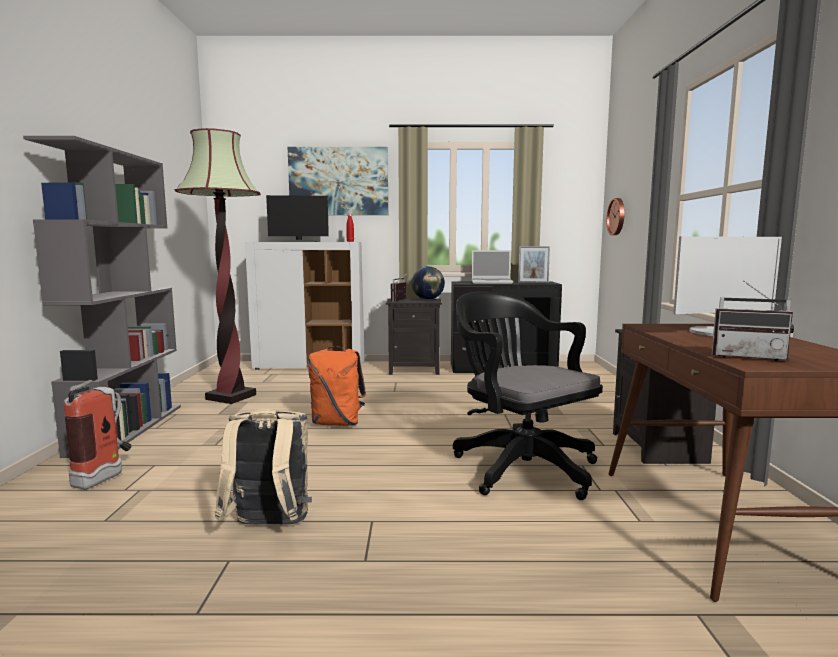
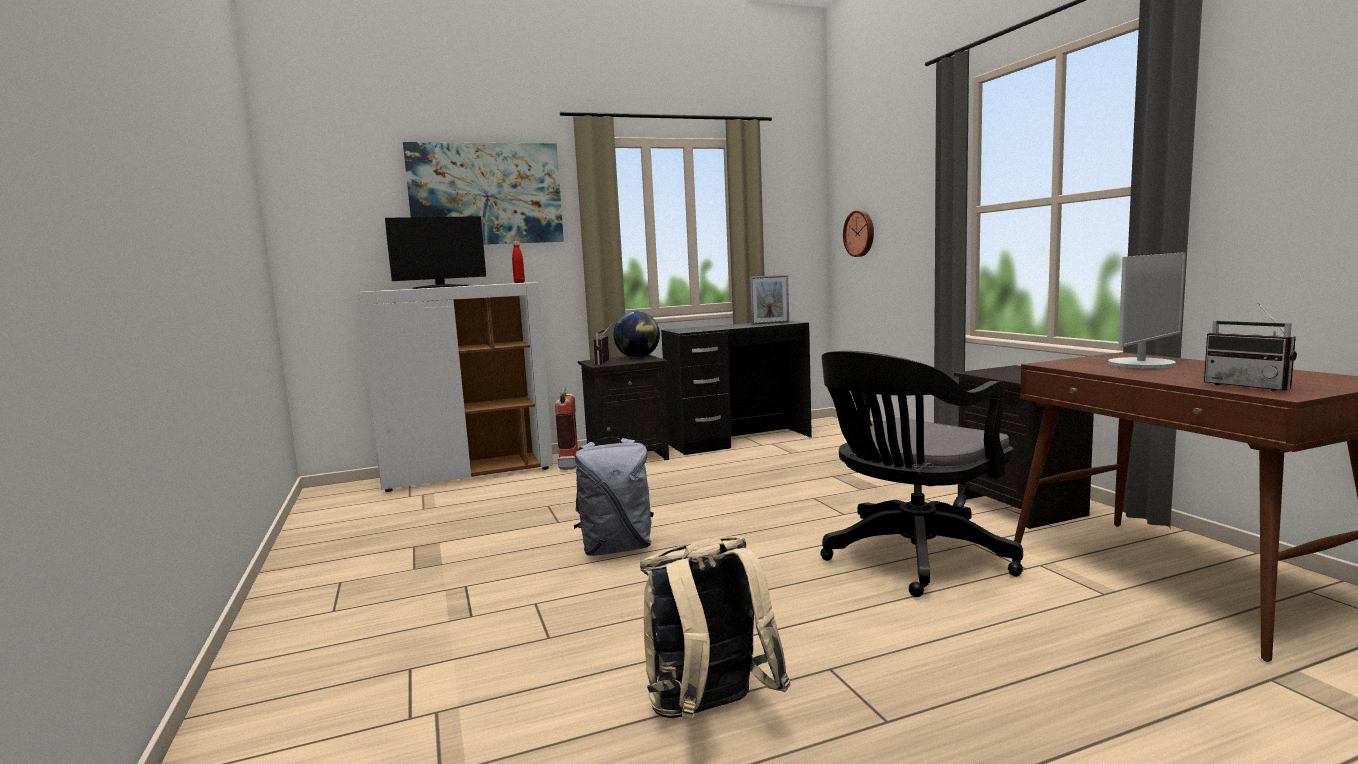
camera: 20 degrees left, 0 degrees up
(105, 477) = (347, 707): fire extinguisher -> fire extinguisher (570, 464)
(128, 428) = (282, 621): grey bookcase -> none
(231, 397) = (402, 540): floor lamp -> none
(337, 423) = (616, 548): orange backpack -> grey backpack
(492, 282) = (719, 327): laptop -> none
(519, 466) = (911, 559): black office chair -> black office chair turned 75 degrees counterclockwise
(747, 356) = (1251, 386): radio -> radio turned 60 degrees clockwise

